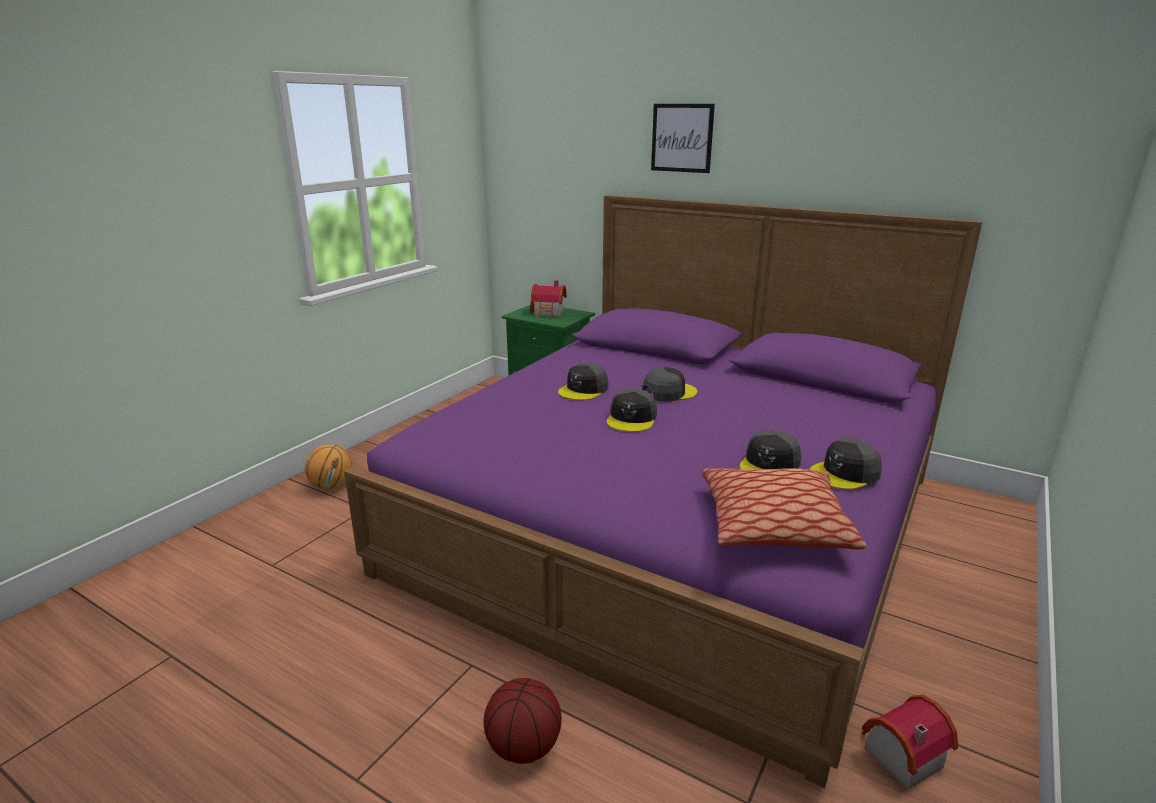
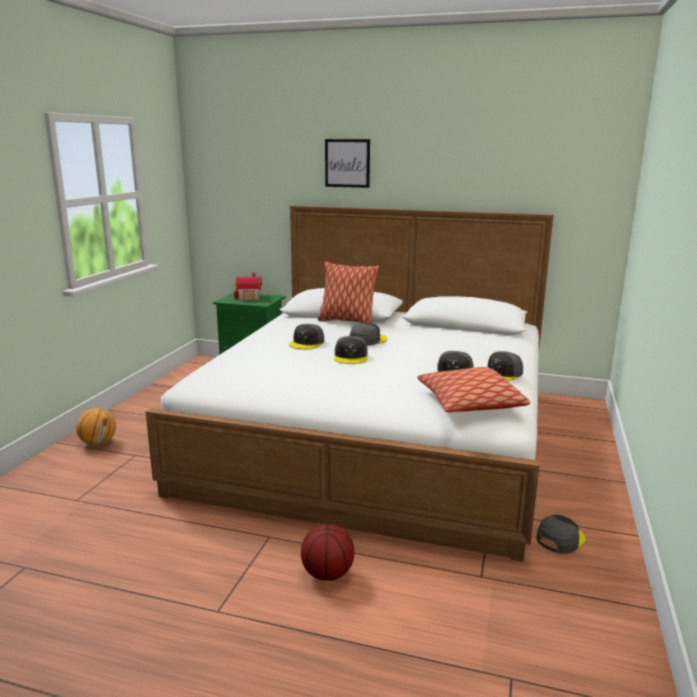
camera: 15 degrees left, 5 degrees down
(655, 359) = (347, 321): none -> pillow
(673, 521) = (377, 435): purple bed -> white bed
(898, 755) = (560, 539): toy house -> grey cap

